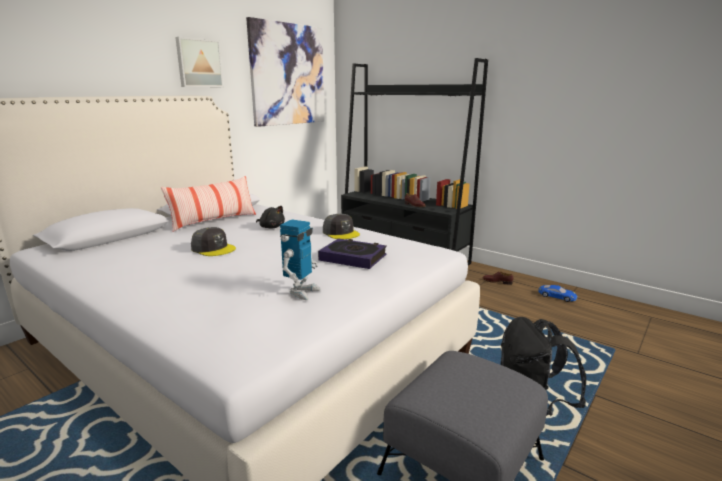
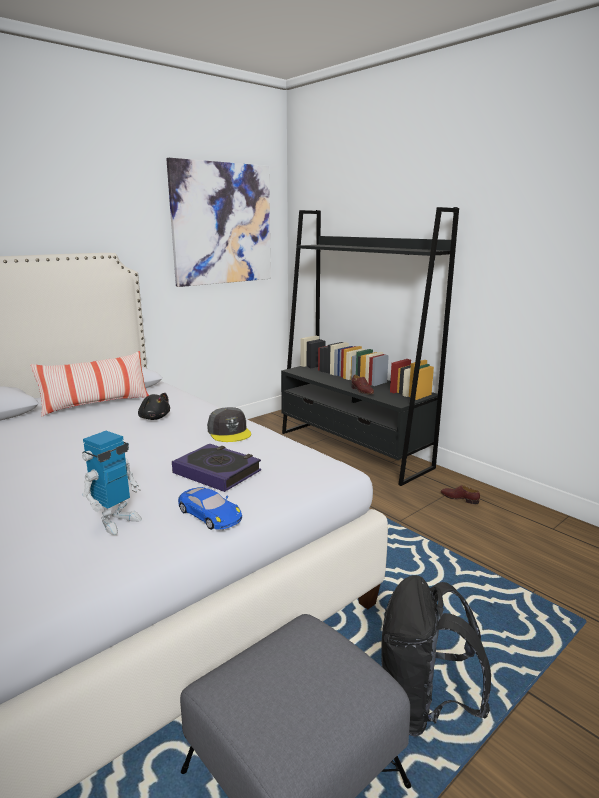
camera: 10 degrees right, 0 degrees up
(199, 63) = (103, 214): picture -> none
(213, 248) = (65, 445): grey cap -> none
(557, 296) = (534, 528): blue toy car -> blue toy car (209, 514)

